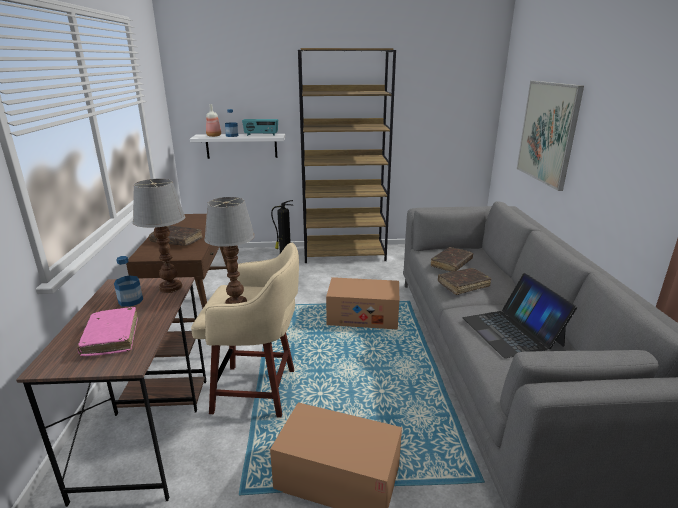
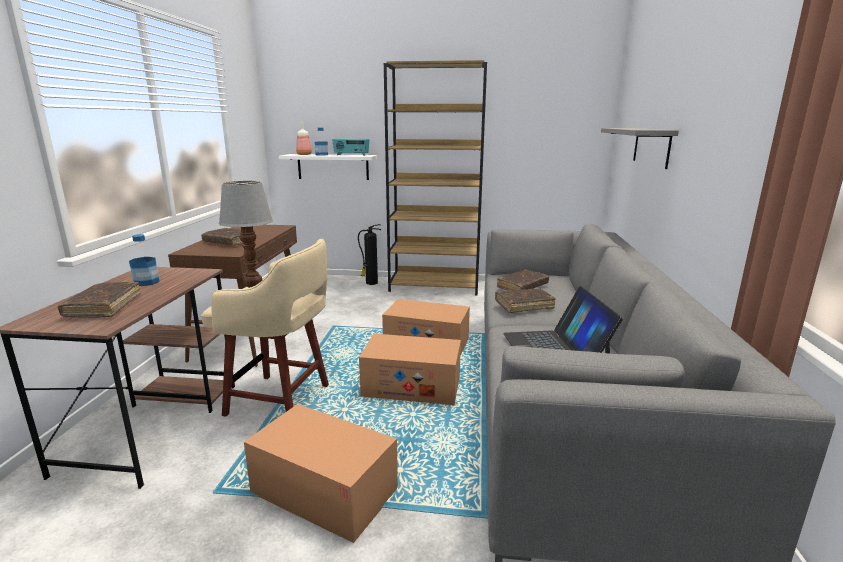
camera: 10 degrees right, 5 degrees down
(111, 337) = (104, 307): pink book -> brown book
(170, 287) = (192, 275): table lamp -> none
(368, 363) = (411, 387): none -> cardboard box
(548, 132) = (651, 146): picture -> grey shelf

